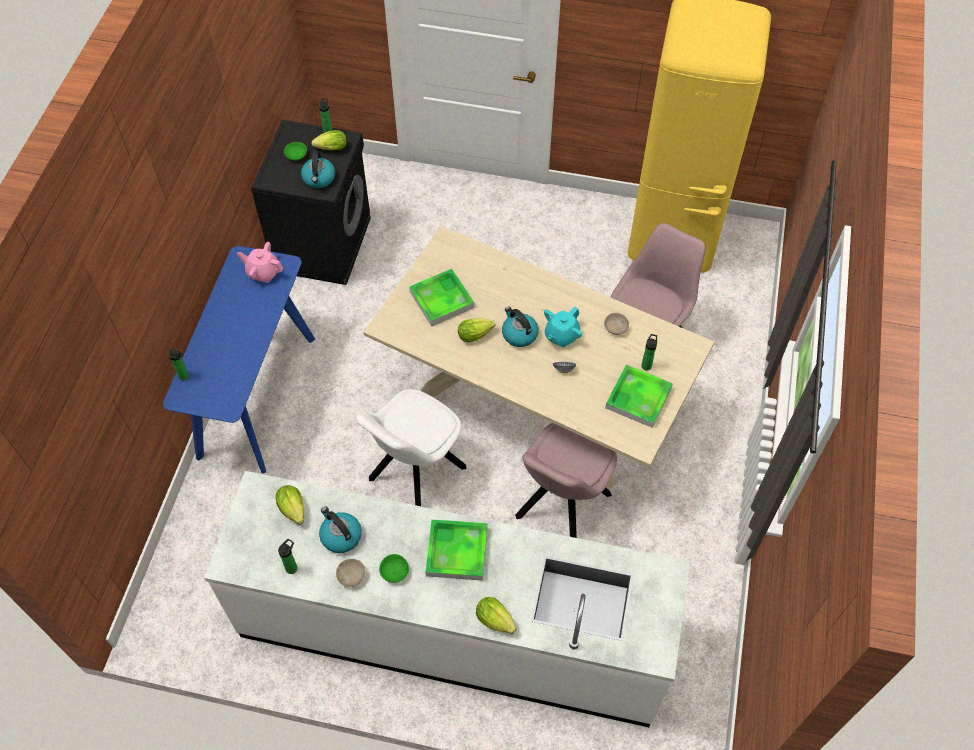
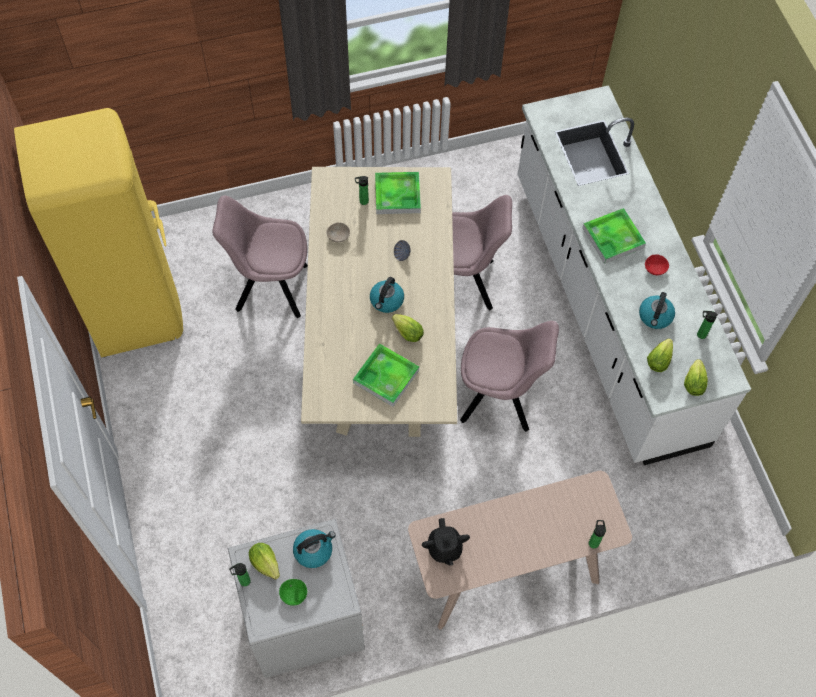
camera: 120 degrees left, 5 degrees up
(256, 396) = (508, 572): blue console table -> beige console table
(263, 272) = (444, 548): pink teapot -> black teapot
(325, 245) = (303, 618): black washing machine -> white washing machine
(352, 576) = (678, 292): beige bowl -> none
(393, 571) = (655, 269): green bowl -> red bowl
(416, 473) = (499, 398): white chair -> pink chair
(497, 621) = (643, 191): lettuce -> lettuce (694, 381)
(561, 336) = (369, 270): turquoise teapot -> none

